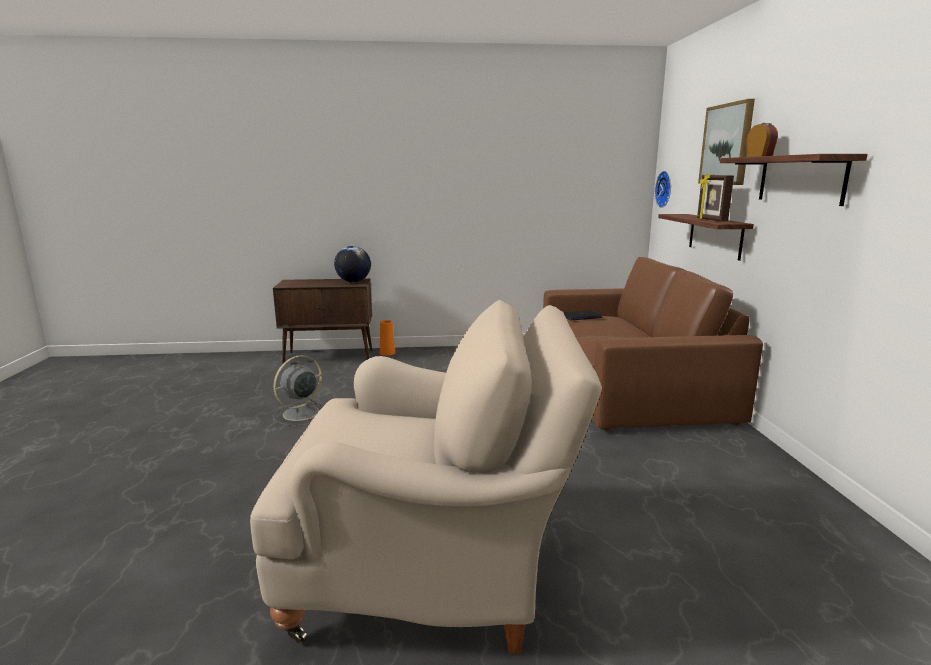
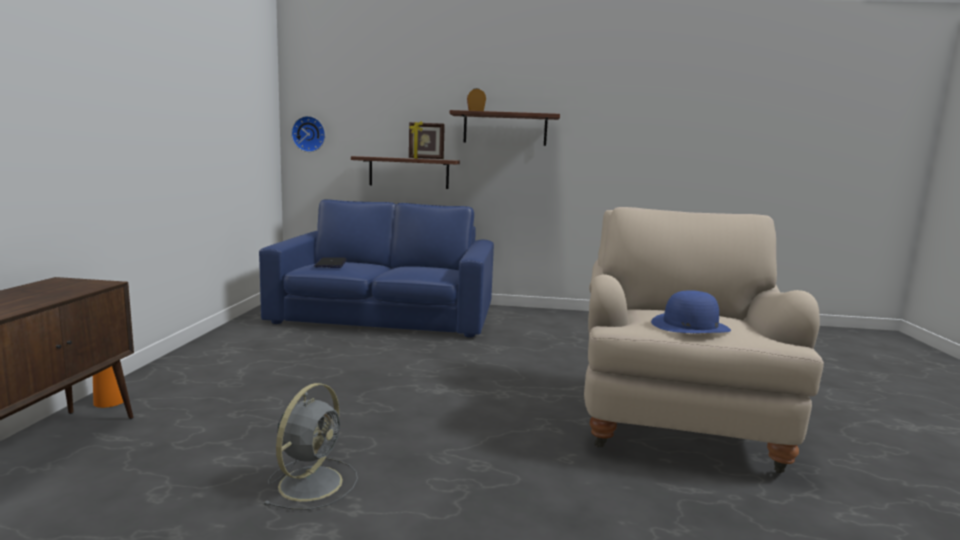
camera: 80 degrees left, 5 degrees down
(299, 414) = (312, 482): grey fan -> grey fan turned 120 degrees counterclockwise
(343, 432) = (690, 325): none -> blue hat
(353, 281) = (65, 284): globe -> none
(625, 384) = (385, 315): brown sofa -> blue sofa
(726, 144) = (410, 99): picture -> none

